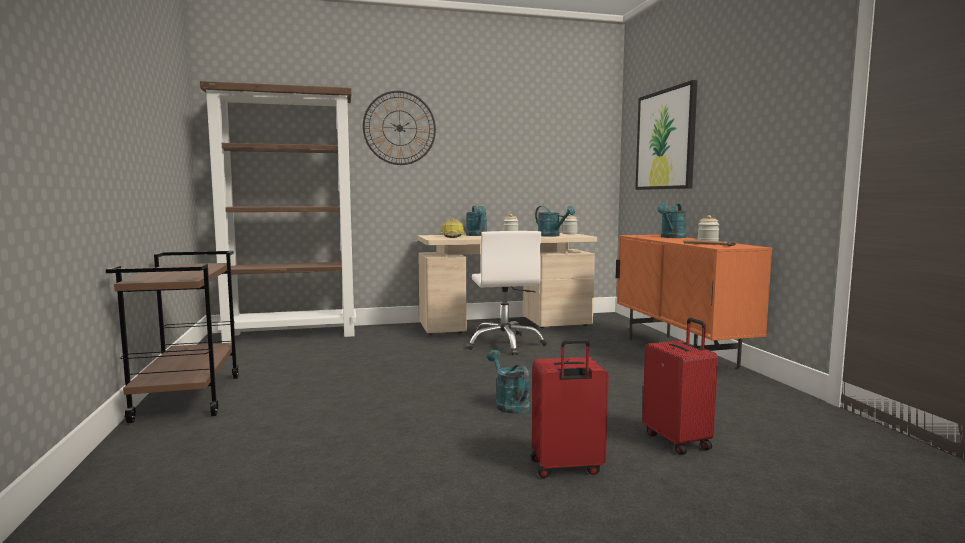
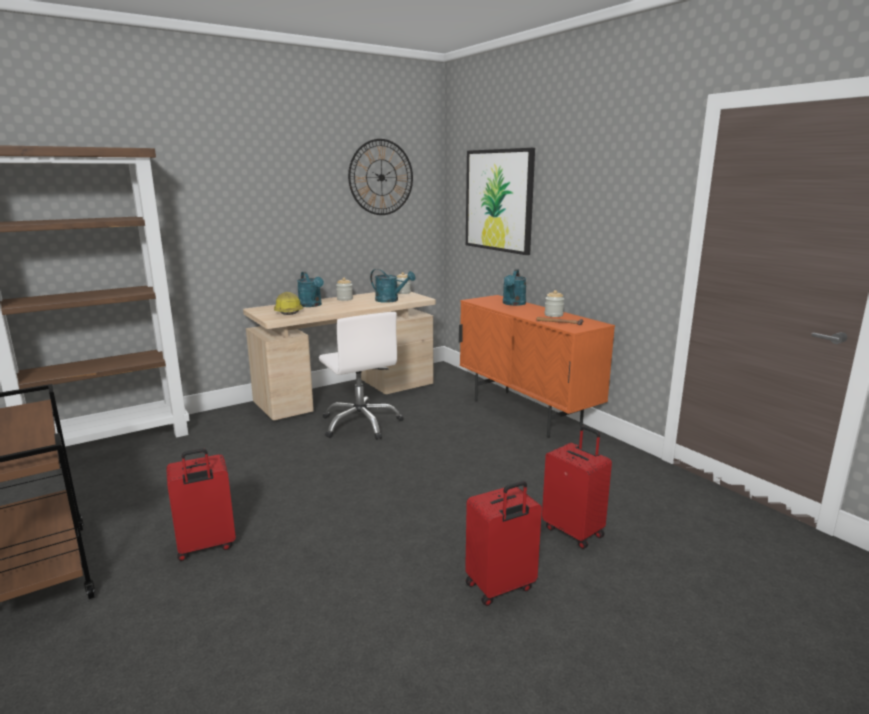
camera: 20 degrees left, 10 degrees up
(318, 400) = (206, 546): none -> red suitcase
(399, 128) = (209, 186): wall clock -> wall clock (381, 177)
(509, 404) = (409, 513): turquoise watering can -> none

